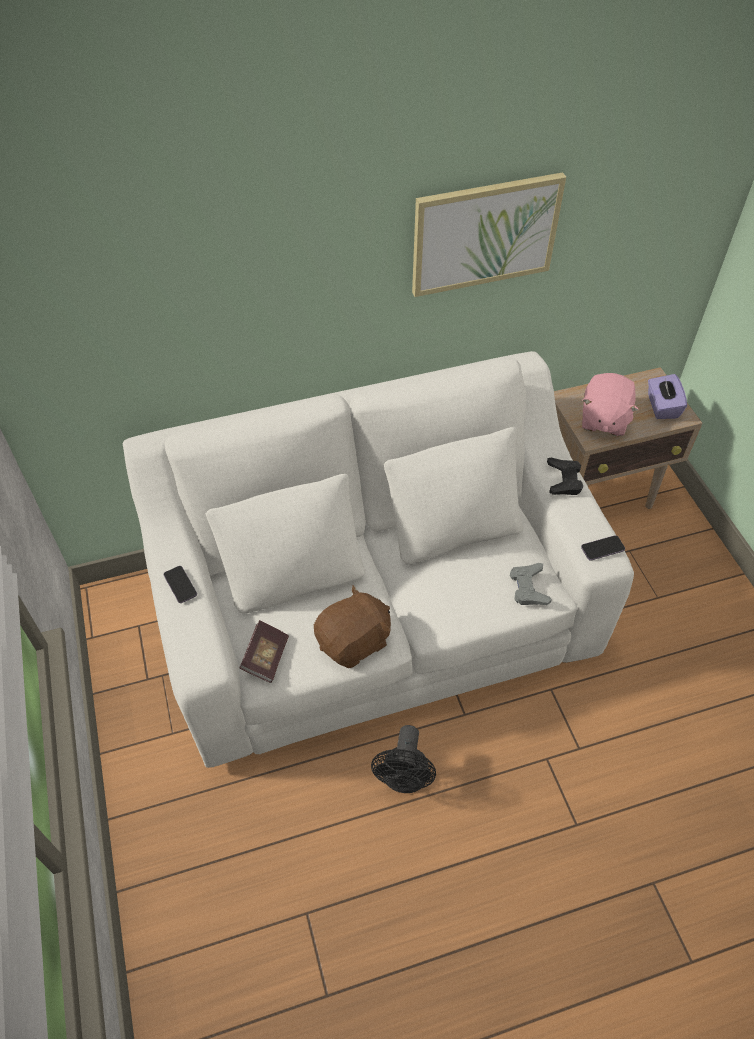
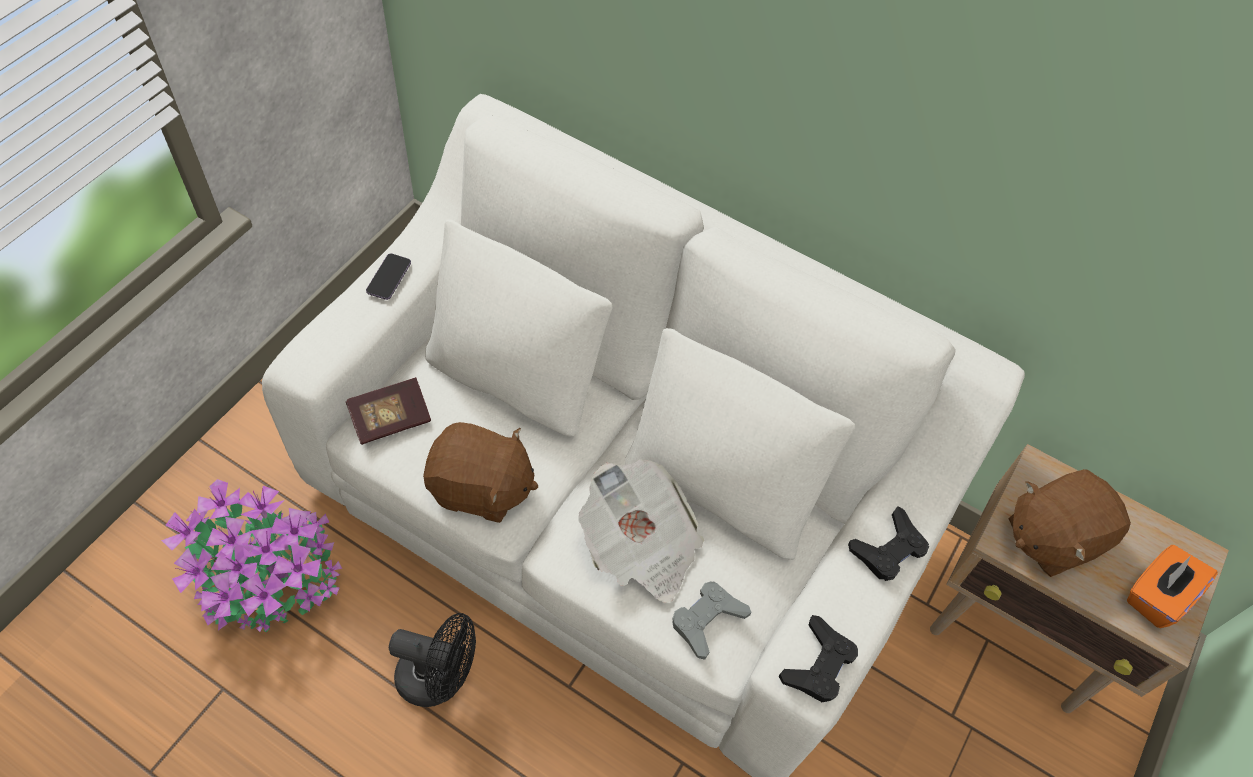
camera: 45 degrees right, 5 degrees up
(253, 838) = (267, 579): none -> potted plant
(404, 779) = (439, 678): black fan -> black fan turned 135 degrees counterclockwise
(461, 587) = (640, 545): none -> newspaper
(484, 234) = (1016, 144): picture -> none
(602, 549) = (818, 664): phone -> black game controller
(603, 419) = (1052, 536): pink plush toy -> brown plush toy
(661, 407) = (1156, 595): purple tissue box -> orange tissue box

